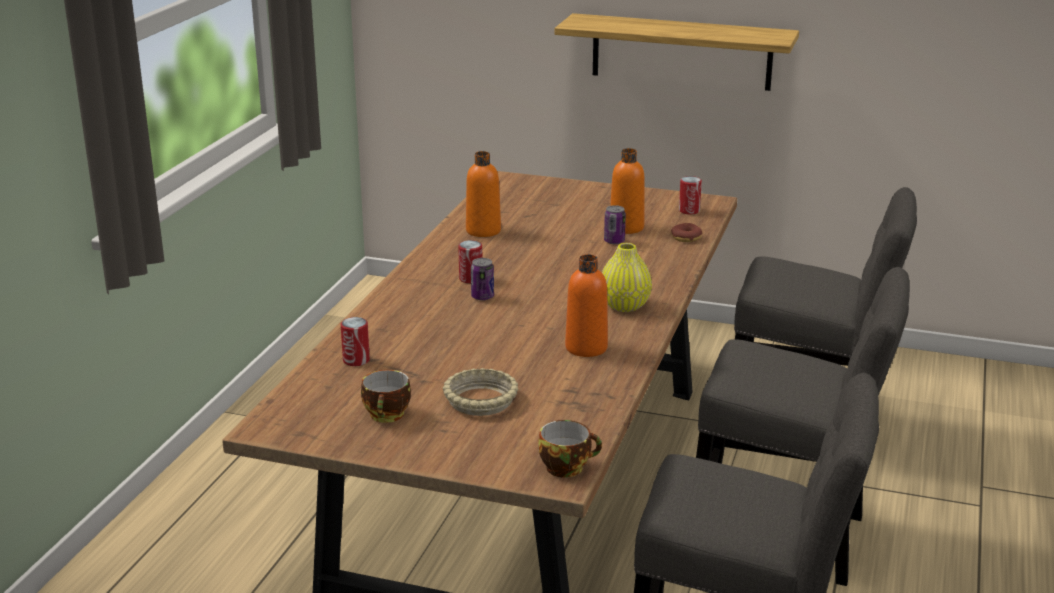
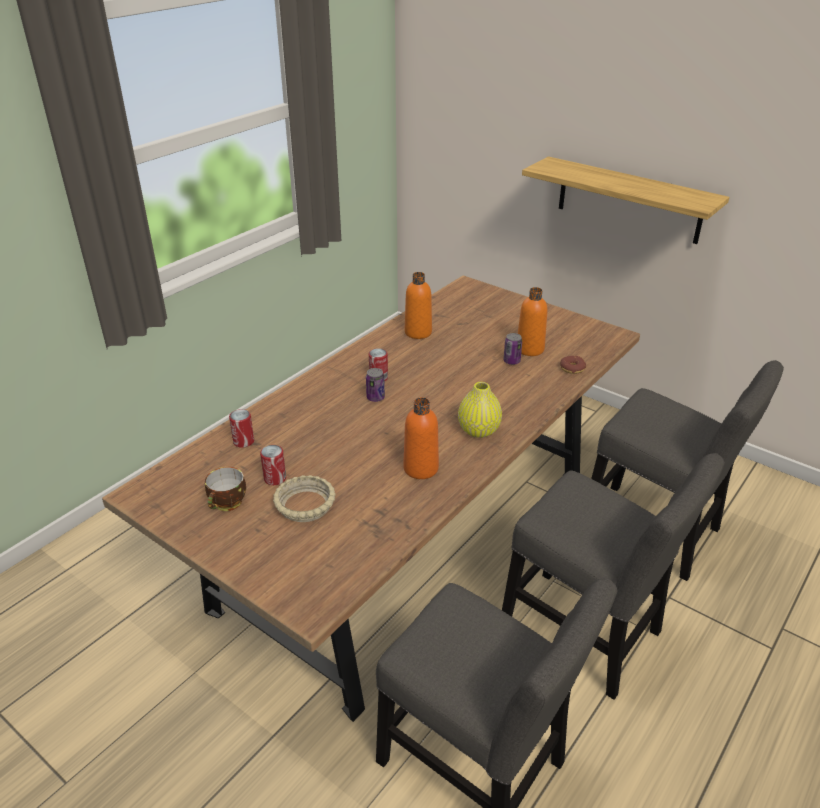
camera: 20 degrees right, 10 degrees up
(567, 467) = (324, 596): cup -> none
(689, 211) = (591, 341): can -> can (275, 478)

